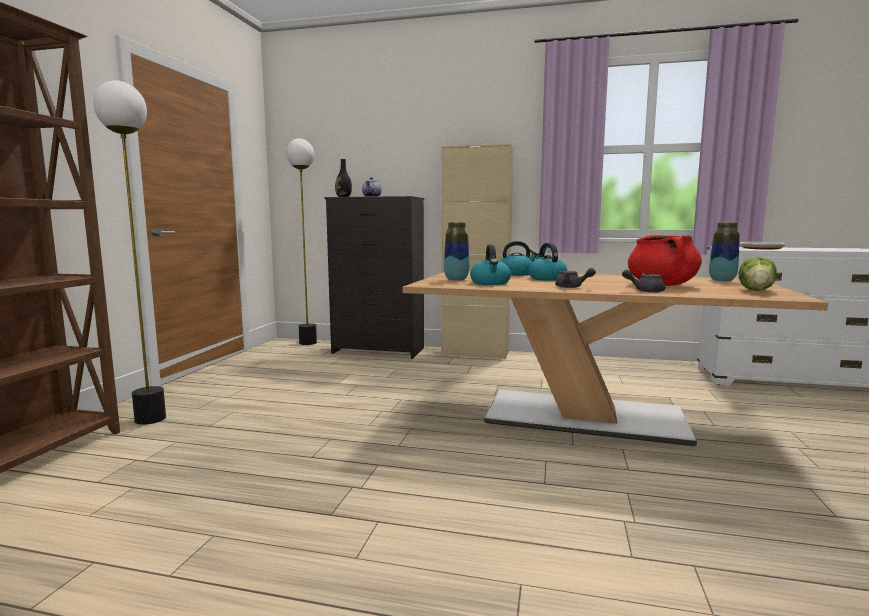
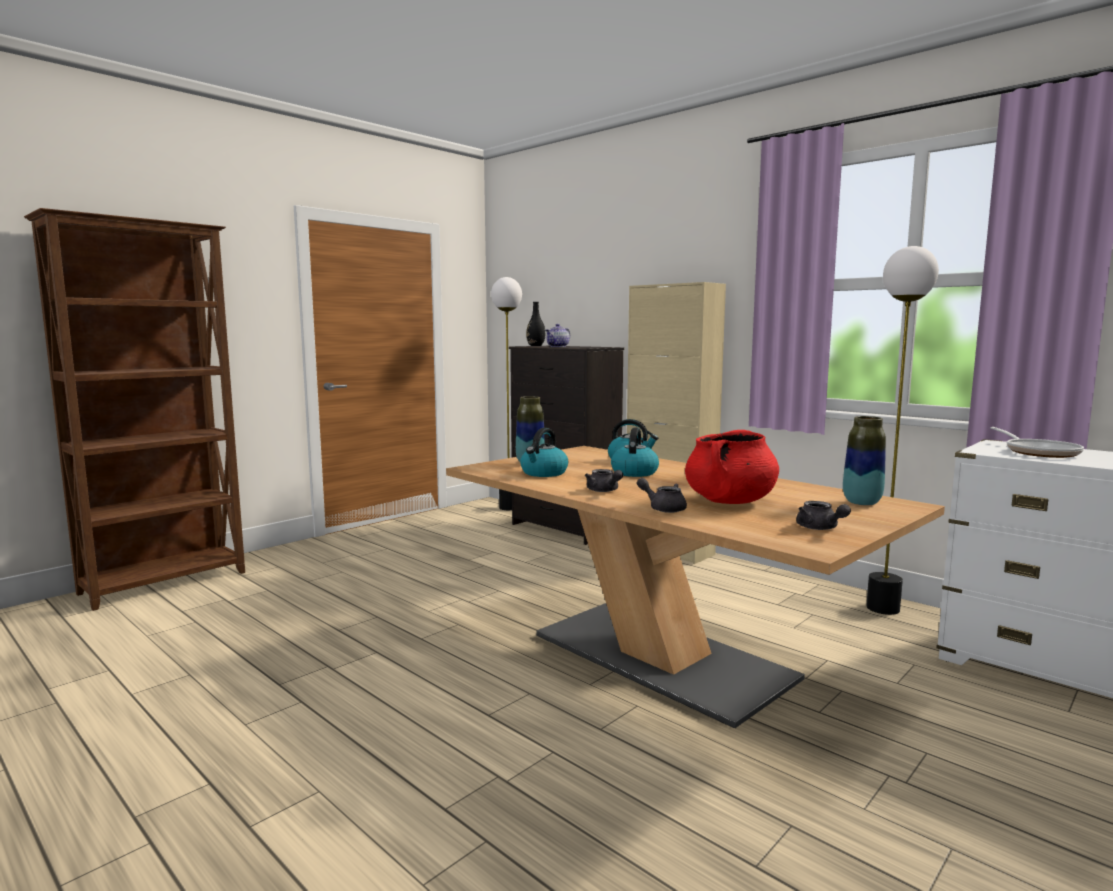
camera: 30 degrees right, 0 degrees up
(151, 419) = (278, 565): floor lamp -> floor lamp (883, 608)
(757, 290) = (820, 528): lettuce -> grey teapot

